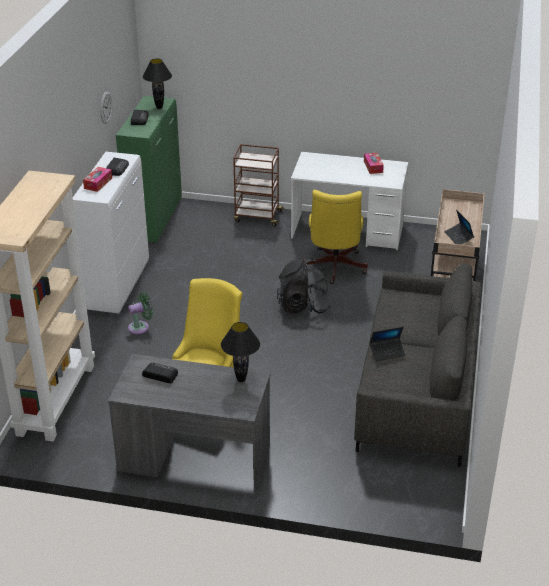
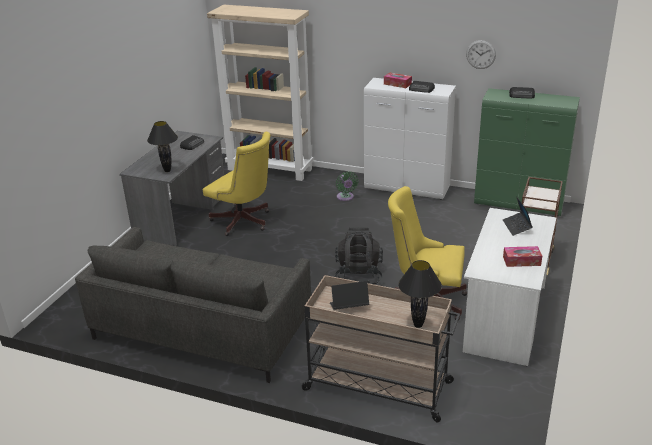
camera: 100 degrees right, 5 degrees down
(159, 107) = (551, 103): black table lamp -> black table lamp (418, 325)
(387, 352) = (189, 256): laptop -> laptop (517, 227)

